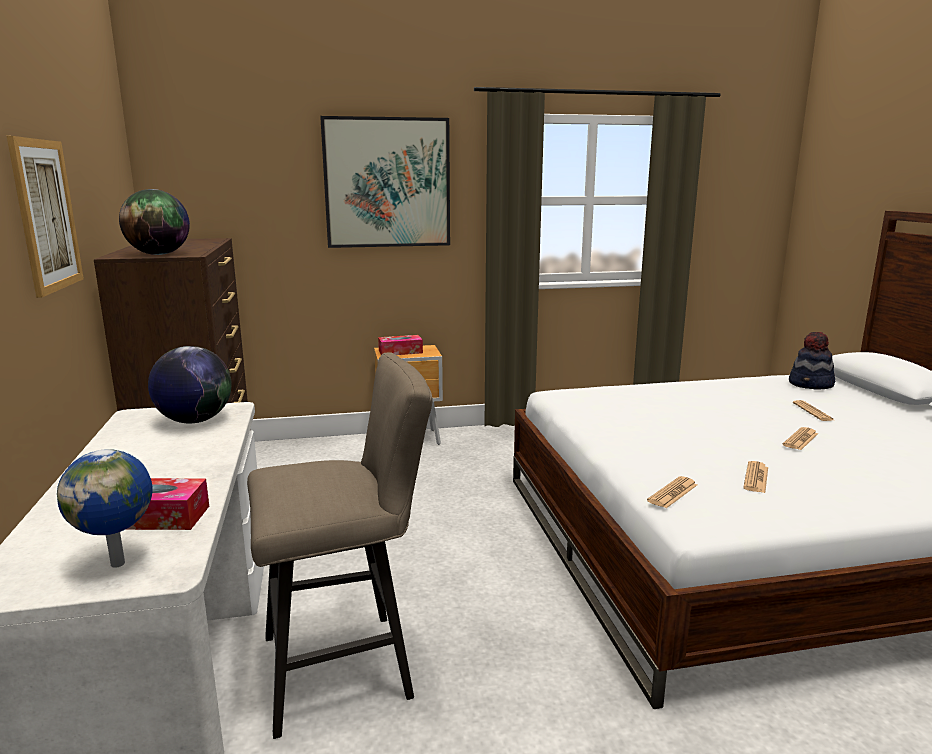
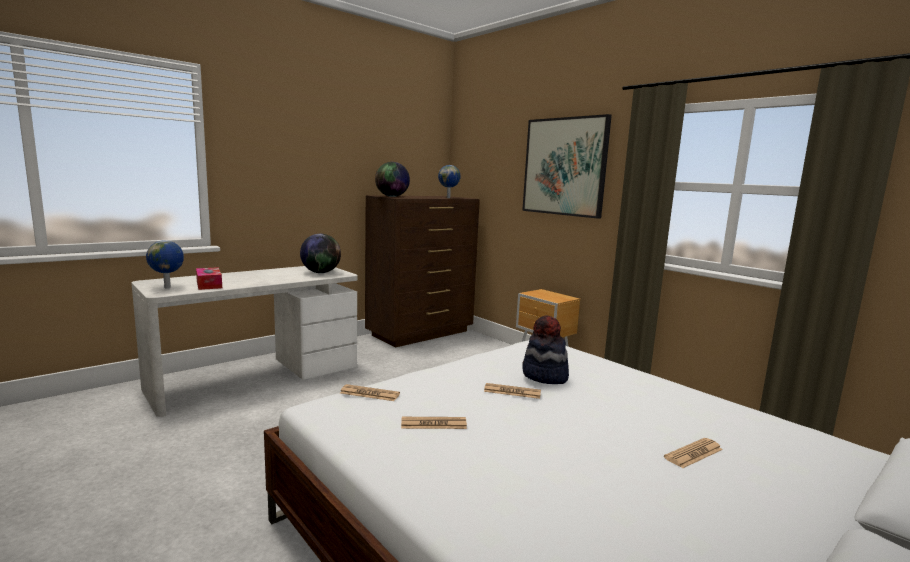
camera: 60 degrees right, 5 degrees down
(46, 215) = (324, 169): picture -> none
(209, 243) = (448, 198): none -> globe
(348, 666) = (273, 412): beige stool -> none
(400, 352) = (544, 294): tissue box -> none
(800, 439) = (568, 443): newspaper -> newspaper (512, 392)
(811, 385) = (820, 453): hat -> hat (544, 376)

